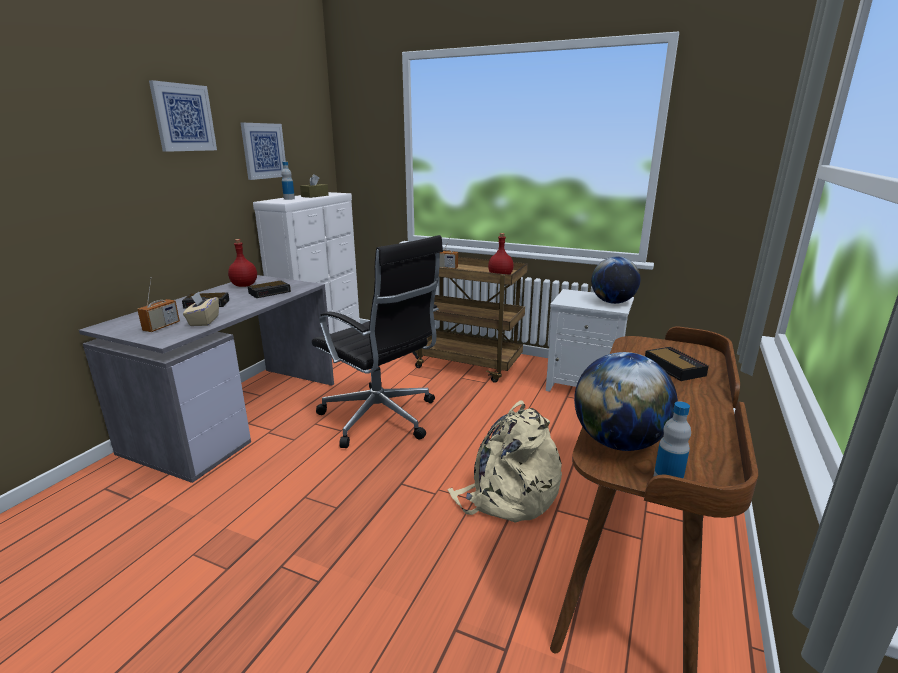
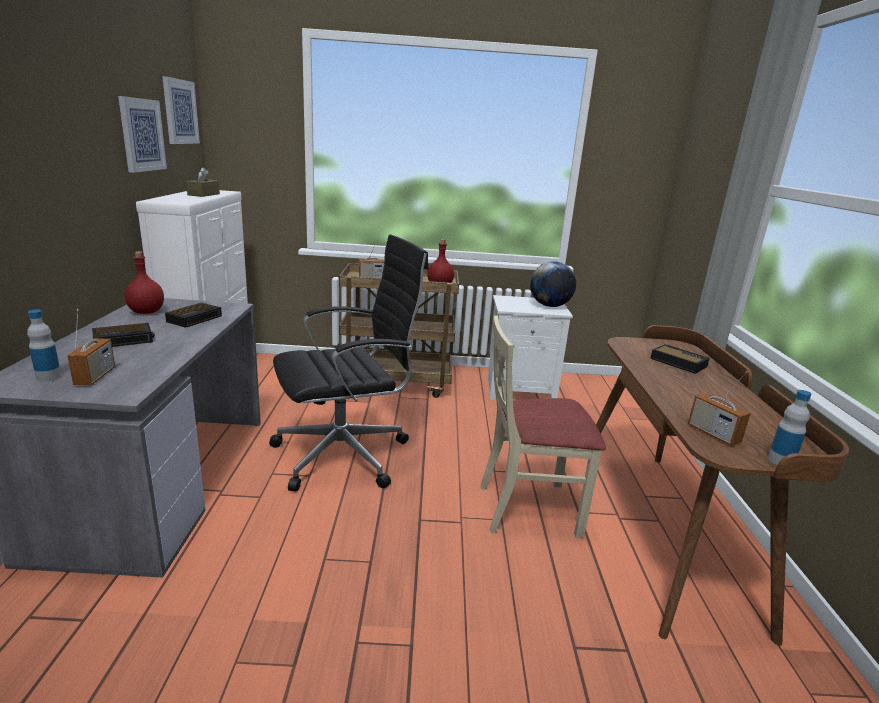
camera: 25 degrees left, 0 degrees up
(183, 117) = (60, 84): picture -> picture (180, 111)
(203, 321) = (150, 363): beige tissue box -> none
(289, 199) = (178, 198): bottle -> bottle (48, 377)
(381, 418) = (346, 454): black office chair -> black office chair turned 45 degrees counterclockwise
(507, 495) = (528, 508): beige backpack -> beige chair
(618, 442) = (713, 434): globe -> radio

